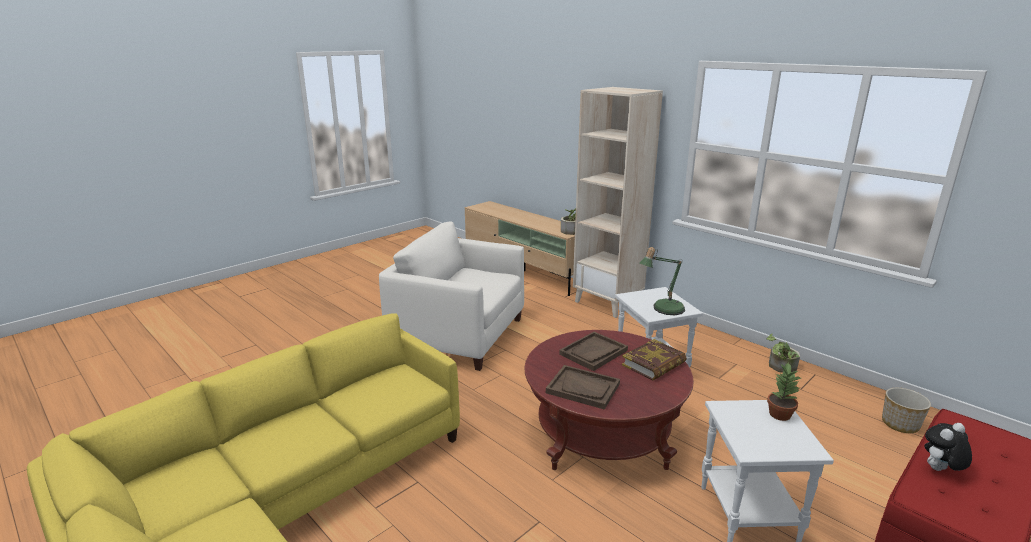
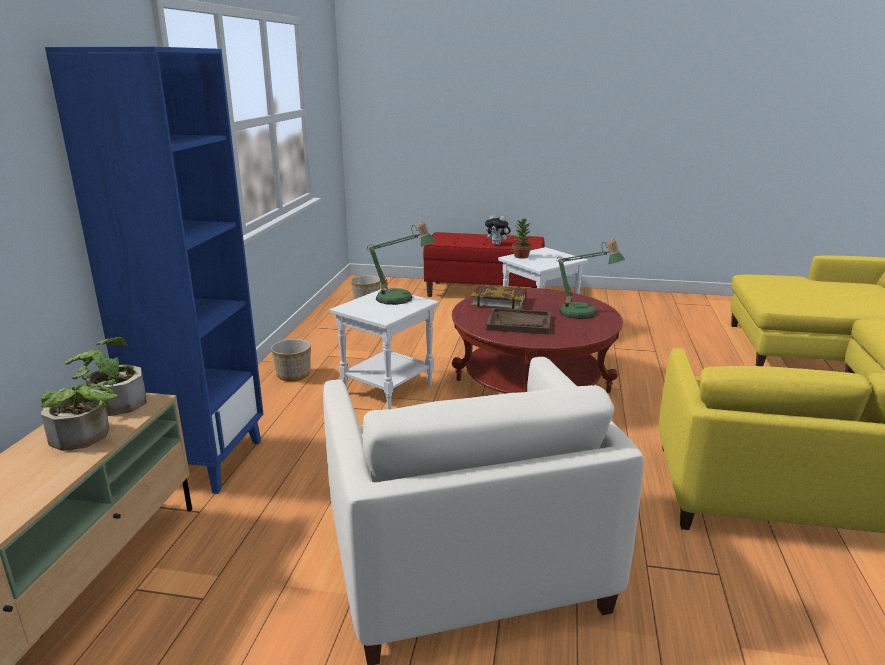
camera: 125 degrees left, 0 degrees up
(583, 388) = (583, 314): brown tray -> table lamp
(608, 303) = (204, 461): beige bookcase -> blue bookcase
(705, 344) = (294, 375): none -> planter
(780, 367) = (315, 339): potted plant -> potted plant (86, 437)

